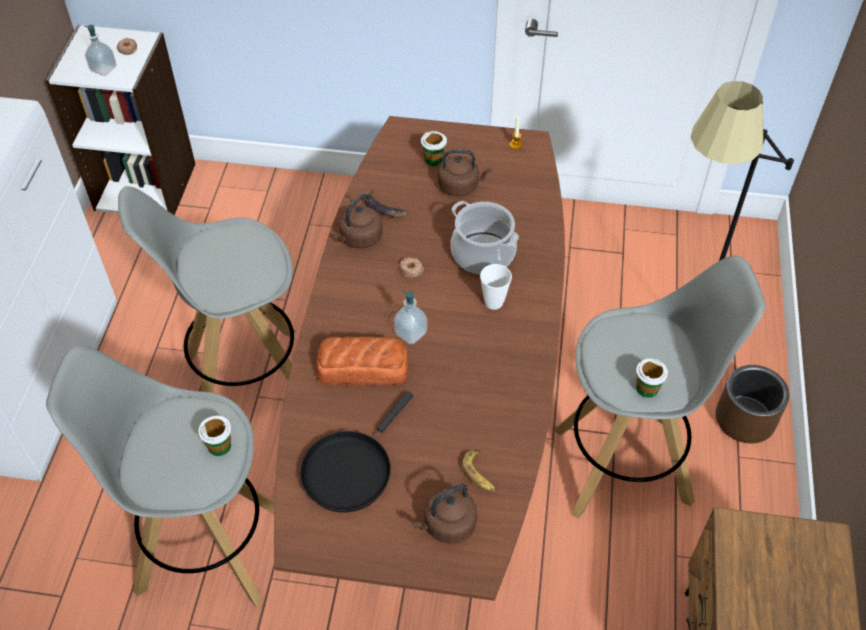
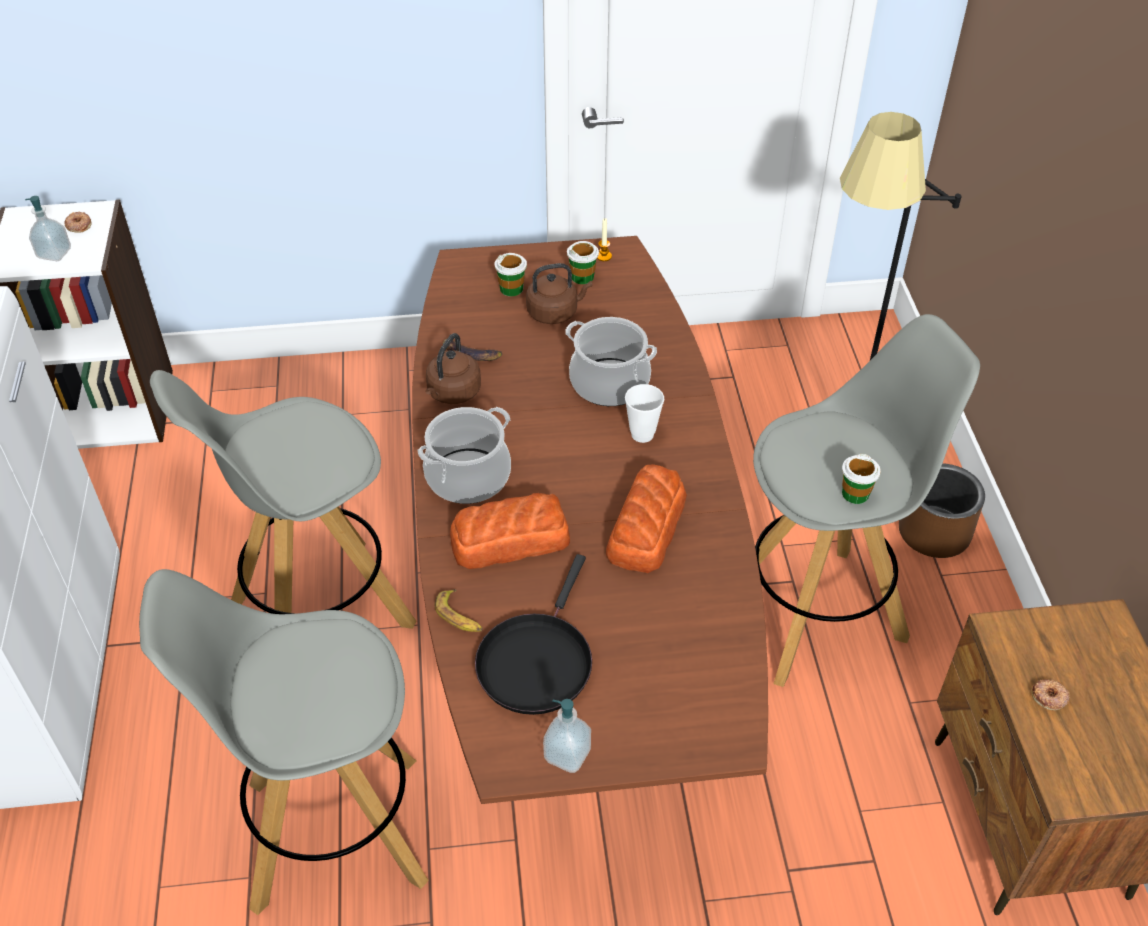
camera: 15 degrees left, 5 degrees down
(220, 446) = (359, 670): cup -> cup (582, 277)
(348, 309) = (468, 476): none -> cooking pot
(410, 333) = (555, 488): soap dispenser -> soap dispenser (567, 754)
(411, 269) = (529, 416): donut -> donut (1049, 697)
(447, 525) = (679, 699): brown kettle -> none
(469, 381) = (645, 528): none -> bread
(479, 474) = (696, 632): banana -> banana (459, 616)

